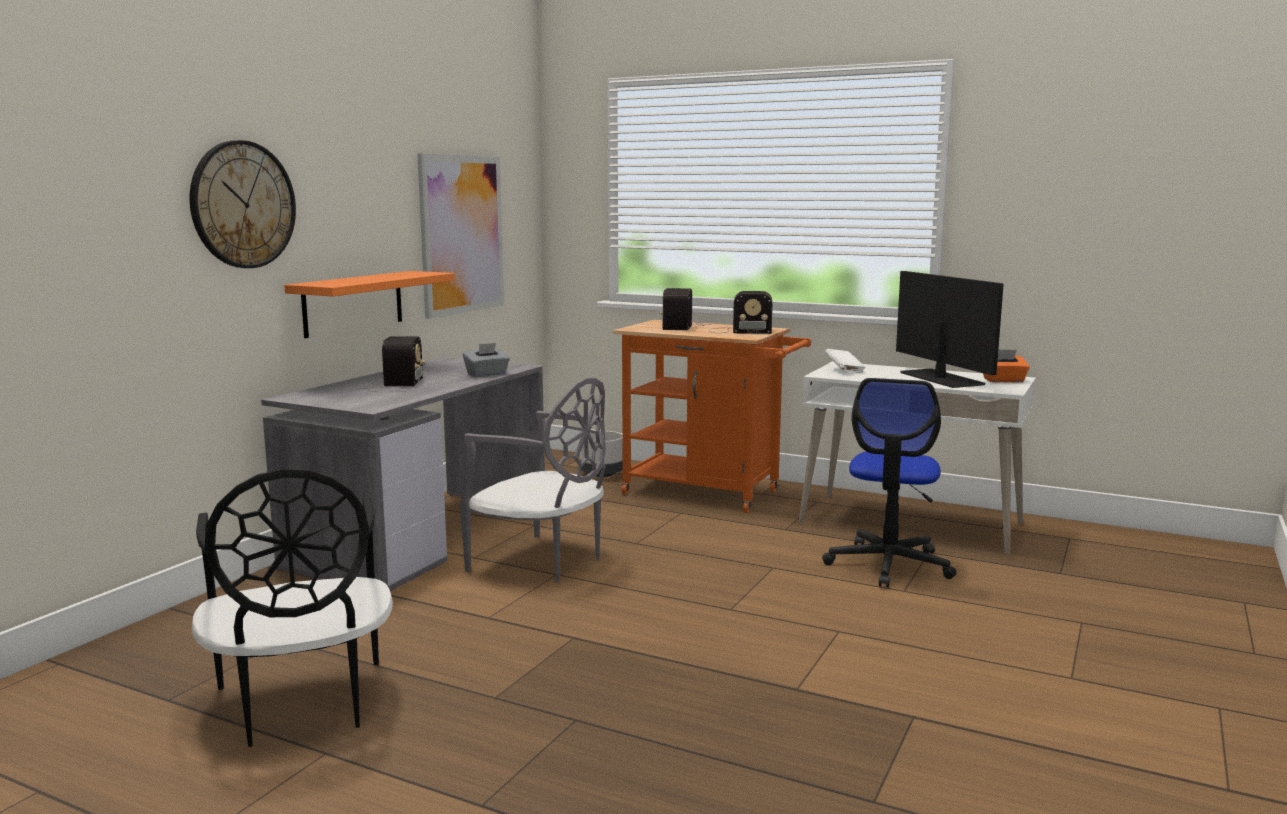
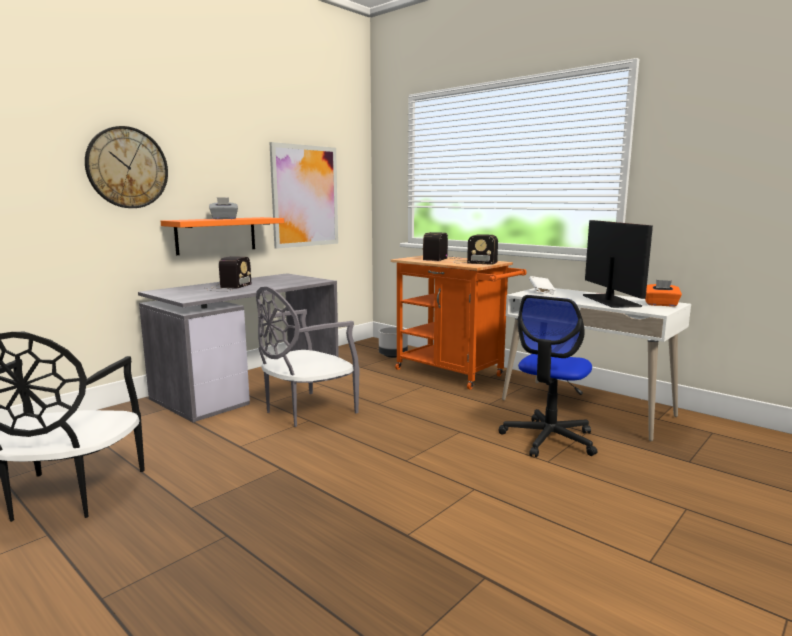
camera: 15 degrees right, 0 degrees up
(487, 374) = (293, 284): grey tissue box -> grey tissue box (224, 219)
(541, 562) = (306, 411): grey chair -> grey chair turned 90 degrees clockwise

